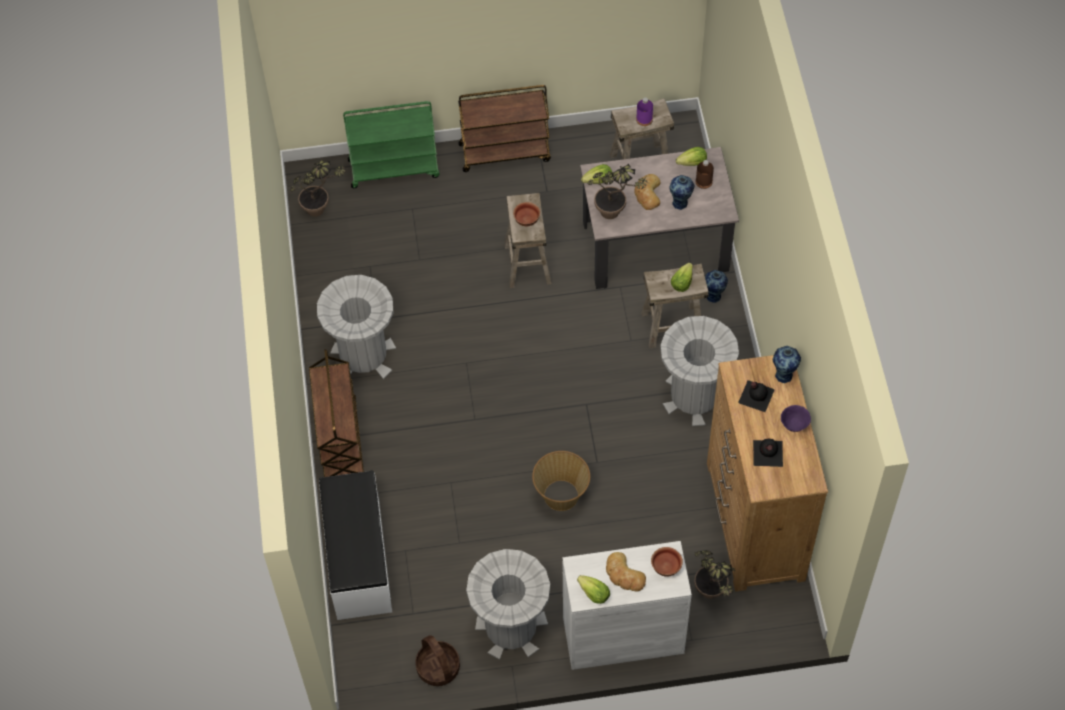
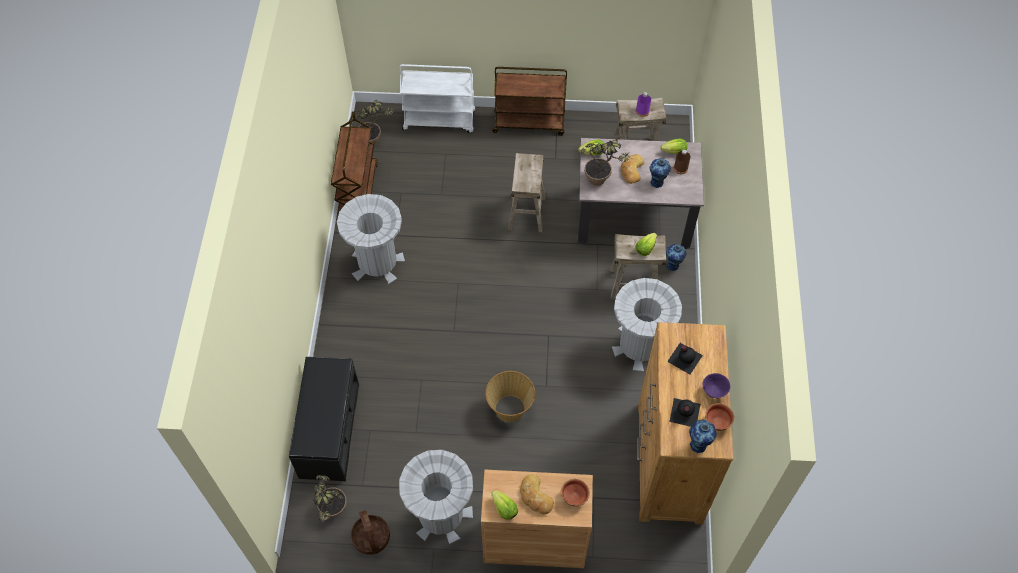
camera: 10 degrees right, 0 degrees up
(340, 442) = (340, 329): brown cart -> brown cart (358, 191)
(357, 560) = (328, 430): white bench -> black bench
(394, 168) = (439, 120): green cart -> white cart
(526, 220) = (527, 174): bowl -> bowl (717, 421)
(623, 635) = (534, 541): white cabinet -> brown cabinet
(712, 596) = (618, 522): potted plant -> potted plant (333, 514)
(784, 374) = (713, 343): vase -> vase (698, 444)

